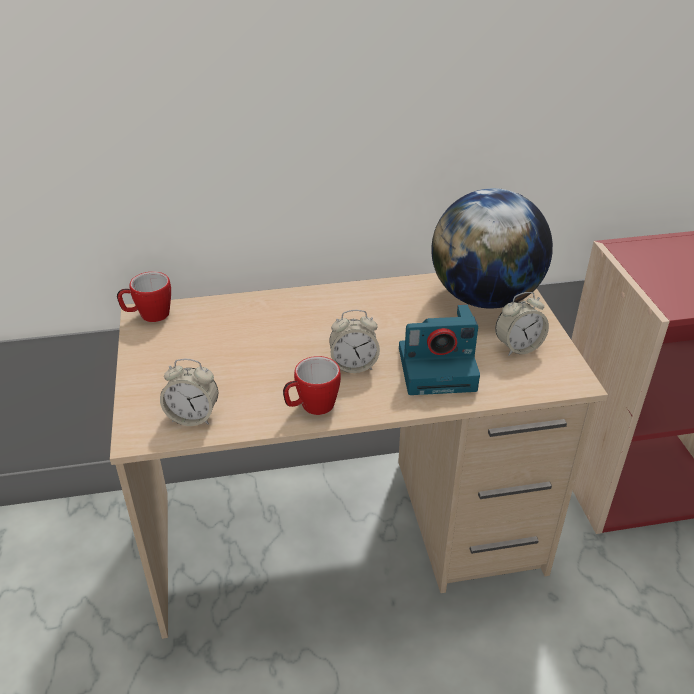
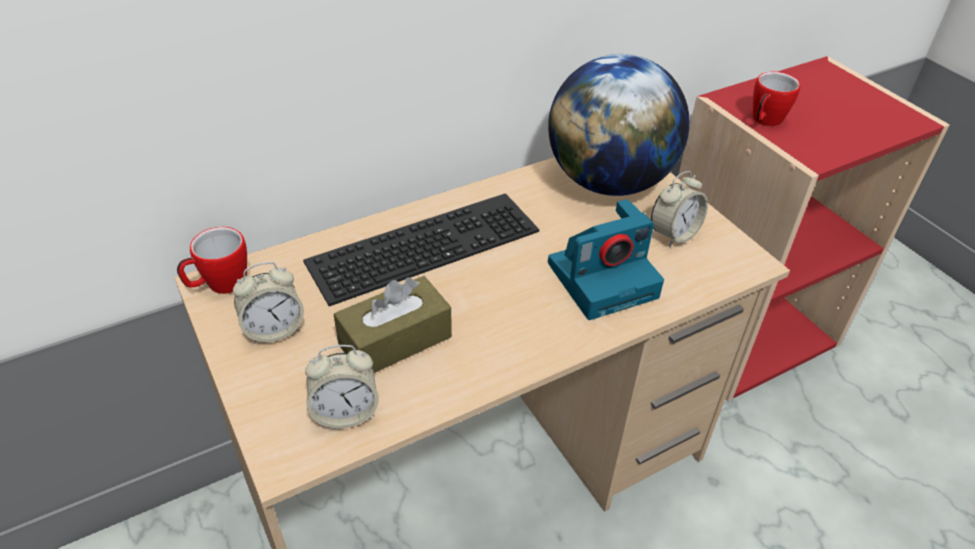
camera: 20 degrees left, 5 degrees up
(252, 377) = (395, 340): none -> brown tissue box
(309, 315) = (424, 243): none -> keyboard
(311, 407) = (486, 363): mug -> mug (764, 121)
(353, 365) = (508, 297): alarm clock -> alarm clock (274, 329)

